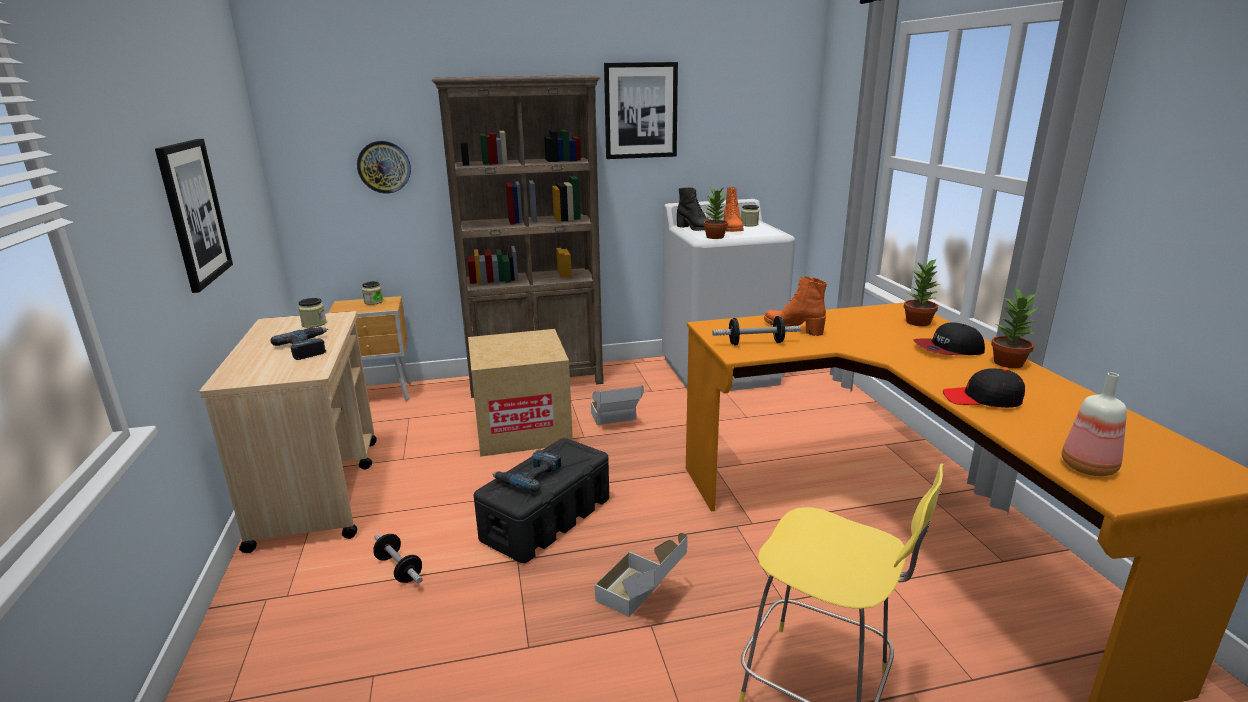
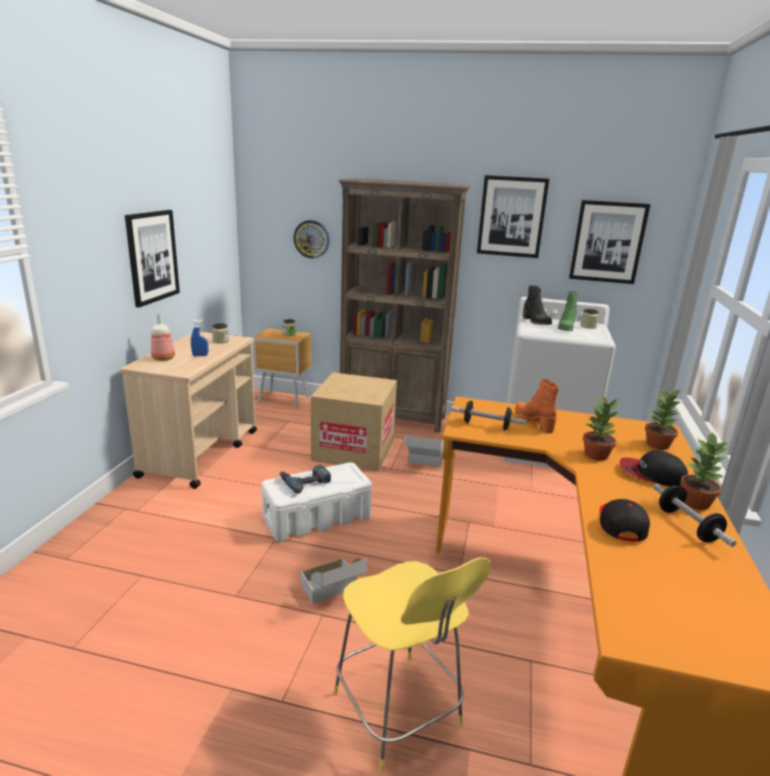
camera: 25 degrees right, 0 degrees up
(308, 347) = (200, 355): power drill -> blue spray bottle
(399, 569) = (205, 517): dumbbell -> dumbbell (687, 526)
(547, 518) = (317, 517): black storage box -> white storage box
(715, 237) = (541, 332): potted plant -> potted plant (596, 455)
(732, 229) = (565, 328): orange boot -> green boot
(745, 129) = (607, 242): none -> picture
(982, 399) = (620, 524): black cap -> black cap turned 60 degrees clockwise
(1088, 467) = (636, 610): bottle -> bottle (164, 358)

